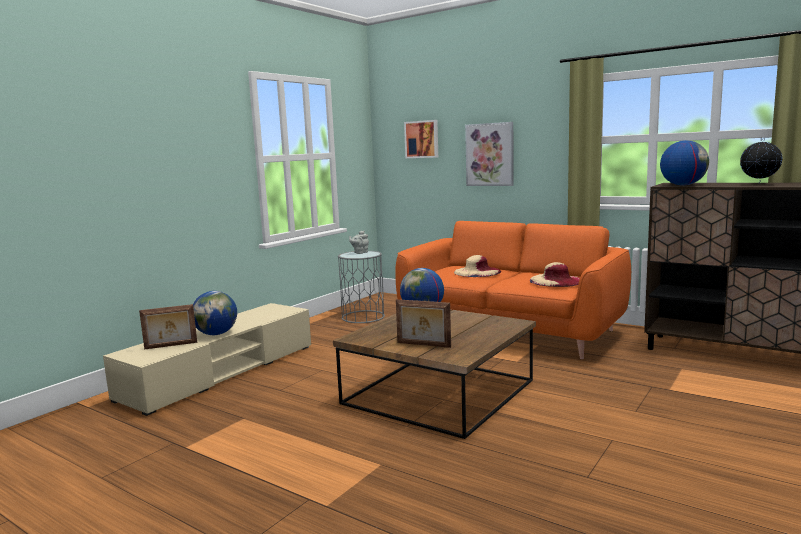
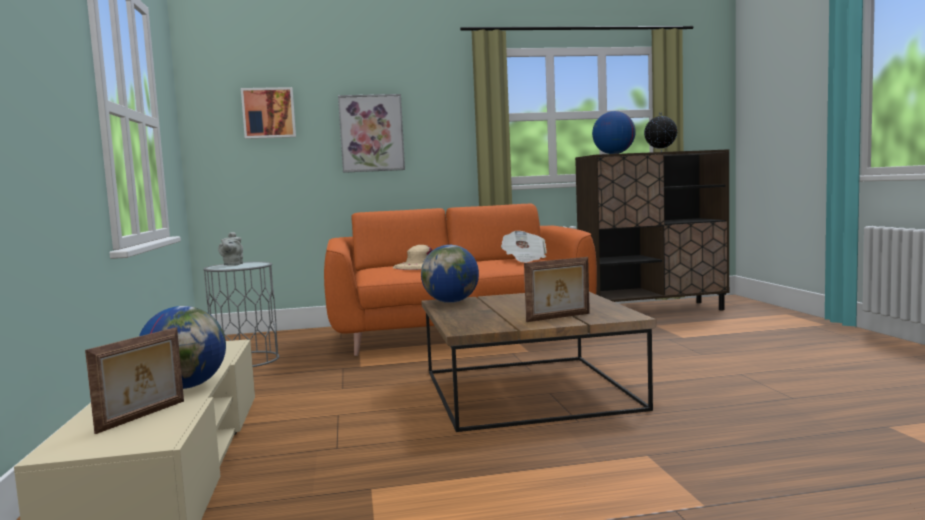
camera: 45 degrees left, 5 degrees down
(555, 280) = (524, 259): beige hat -> newspaper

